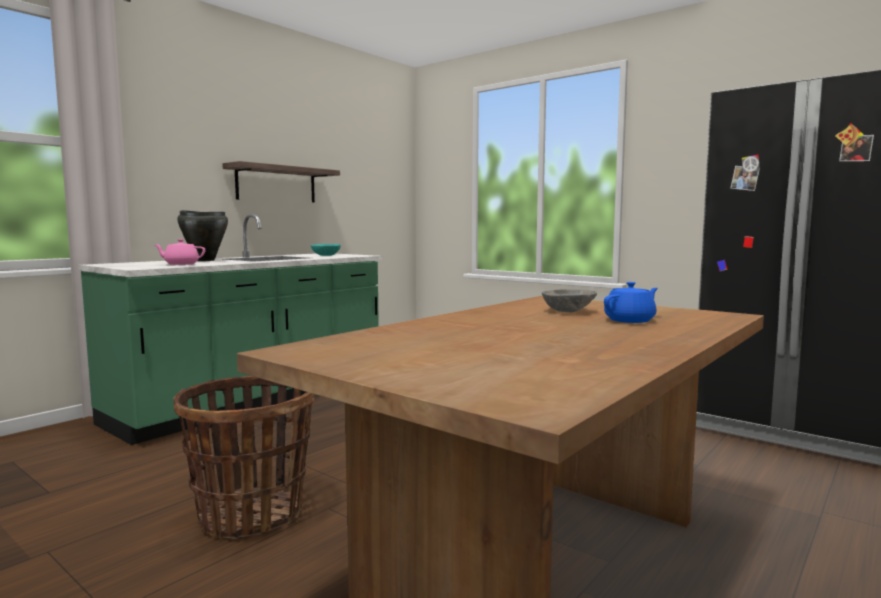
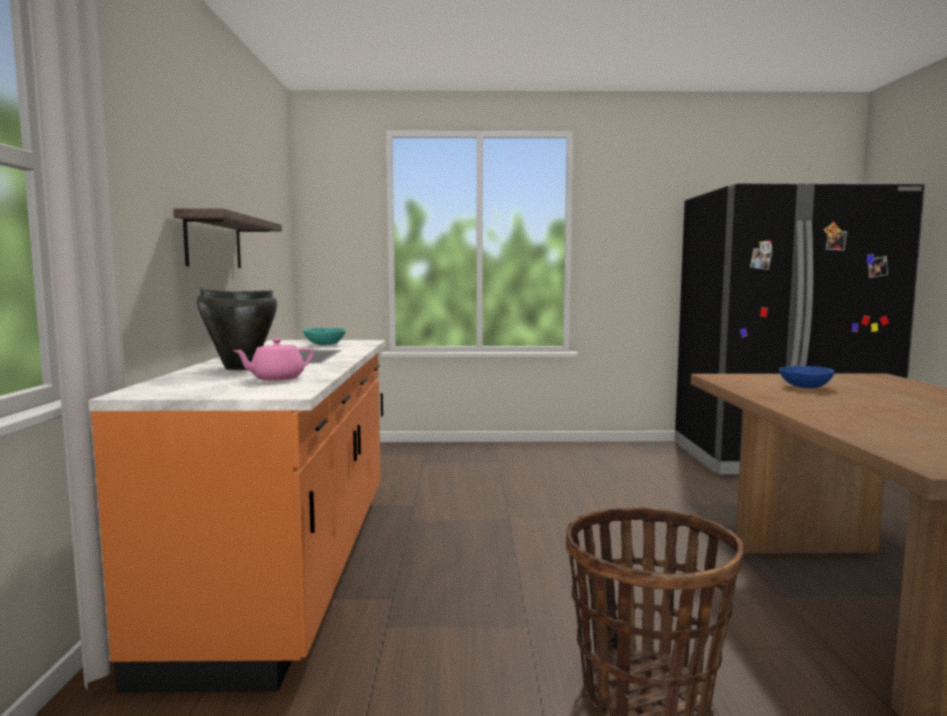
camera: 40 degrees left, 0 degrees up
(255, 400) = (292, 566): green counter -> orange counter
(569, 311) = (805, 387): grey bowl -> blue bowl
(630, 320) = (877, 389): blue teapot -> none

